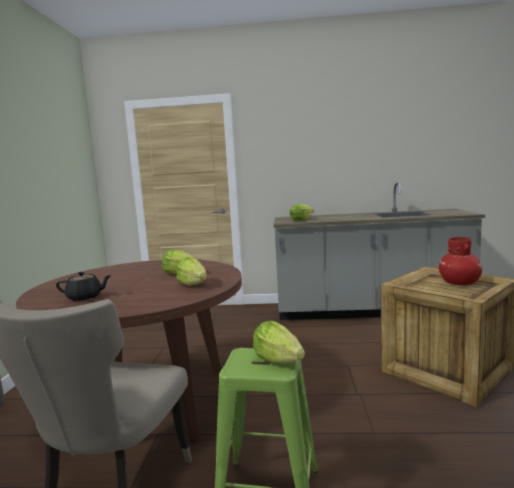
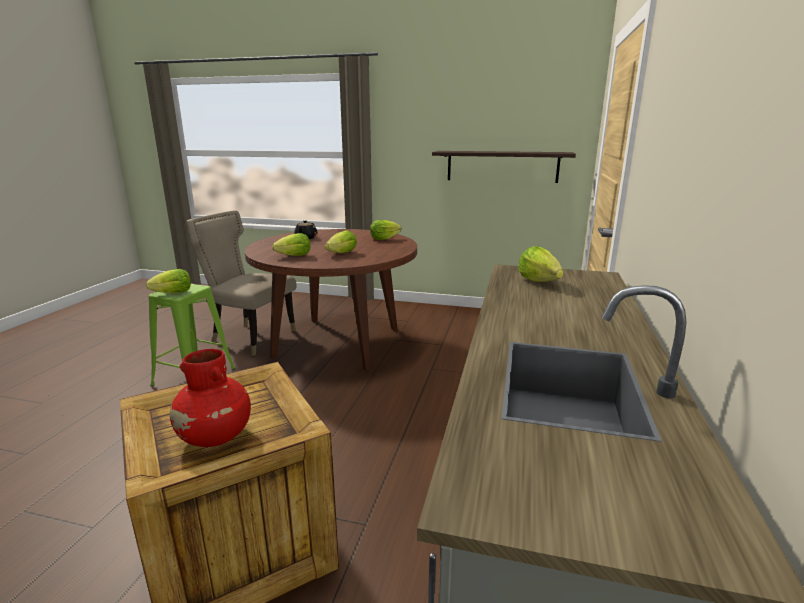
camera: 100 degrees right, 10 degrees up
(61, 195) = (502, 166): none -> shelf
(112, 270) = (384, 239): none -> lettuce

